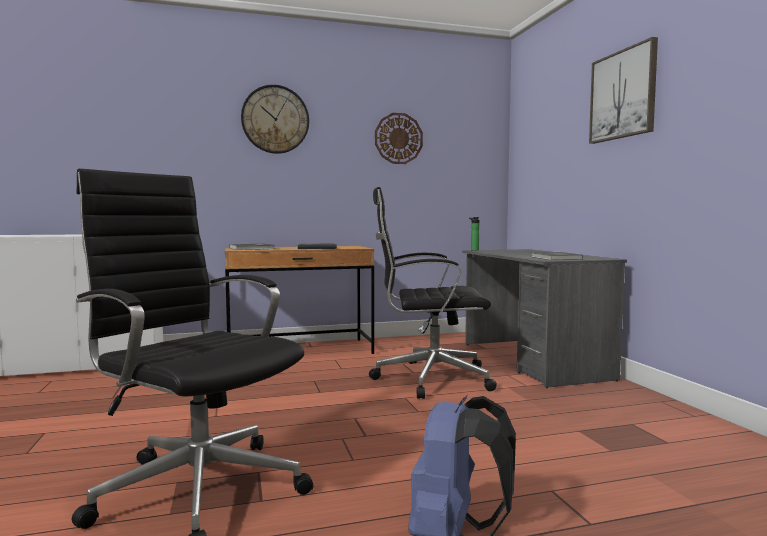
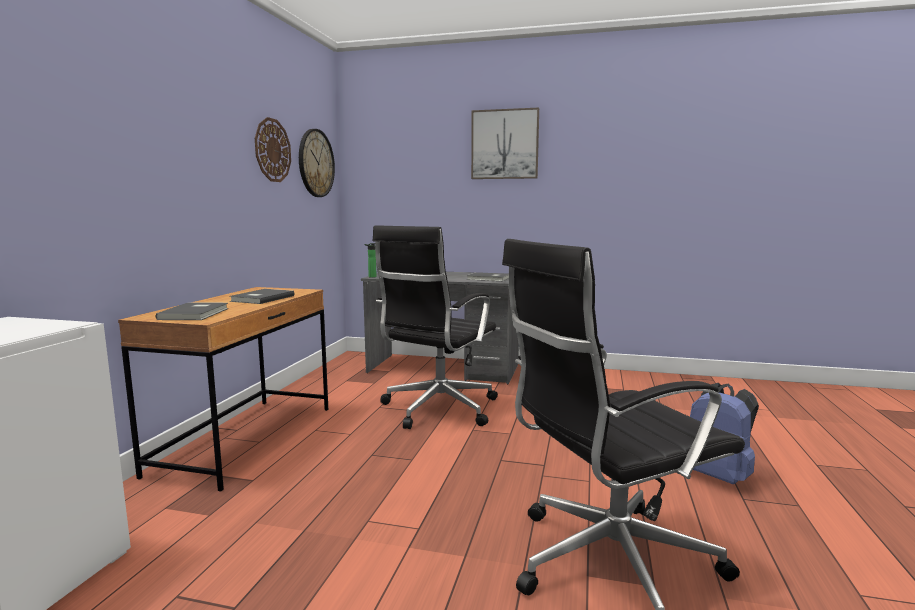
camera: 60 degrees left, 5 degrees up
(275, 119) = (155, 108): wall clock -> wall clock (316, 163)

